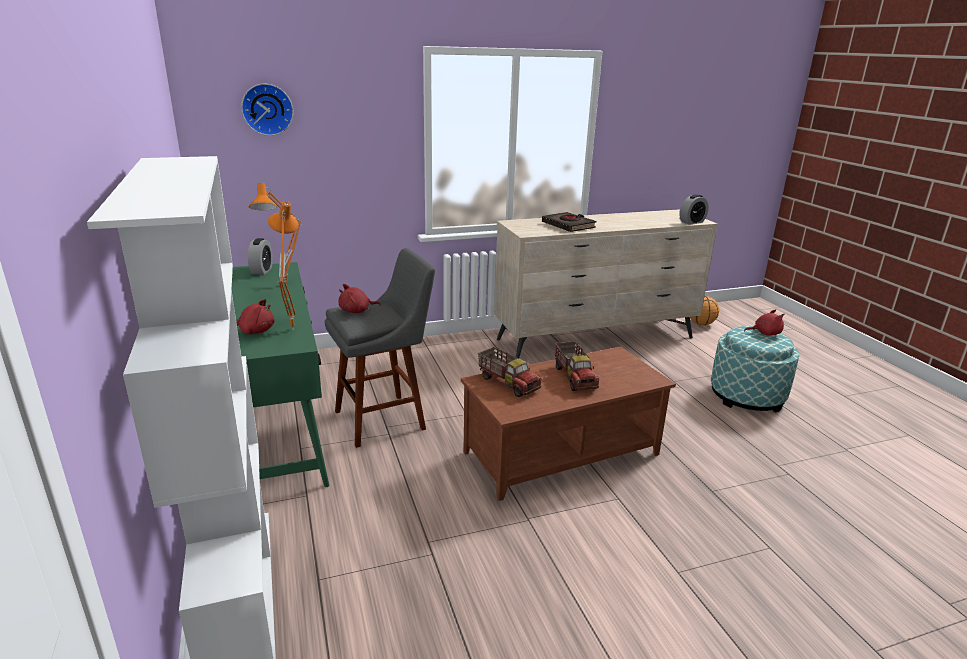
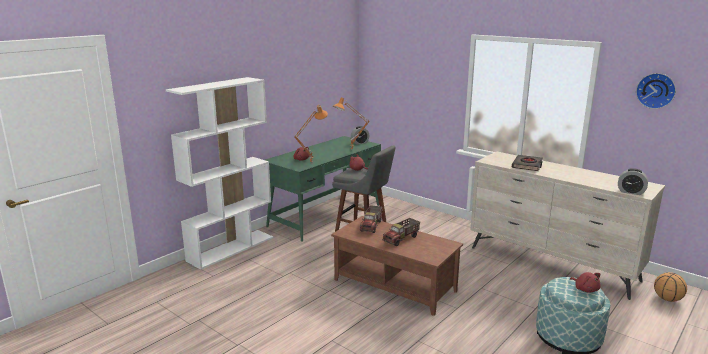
camera: 60 degrees right, 5 degrees down
(267, 109) = (393, 63): wall clock -> wall clock (656, 90)

